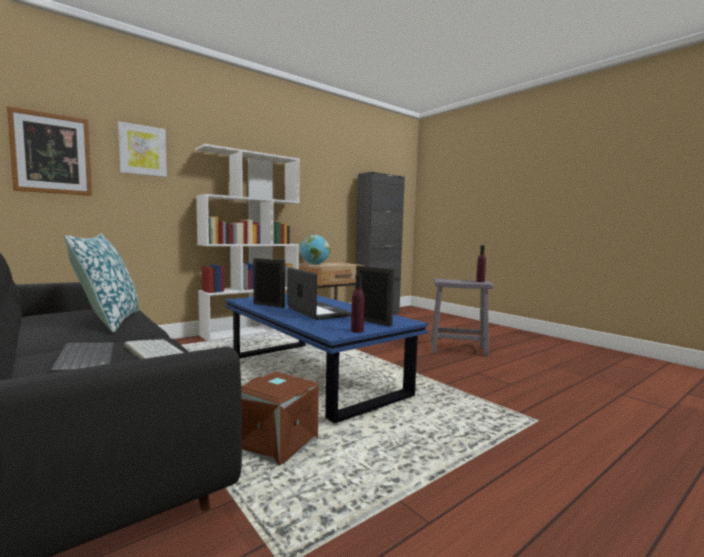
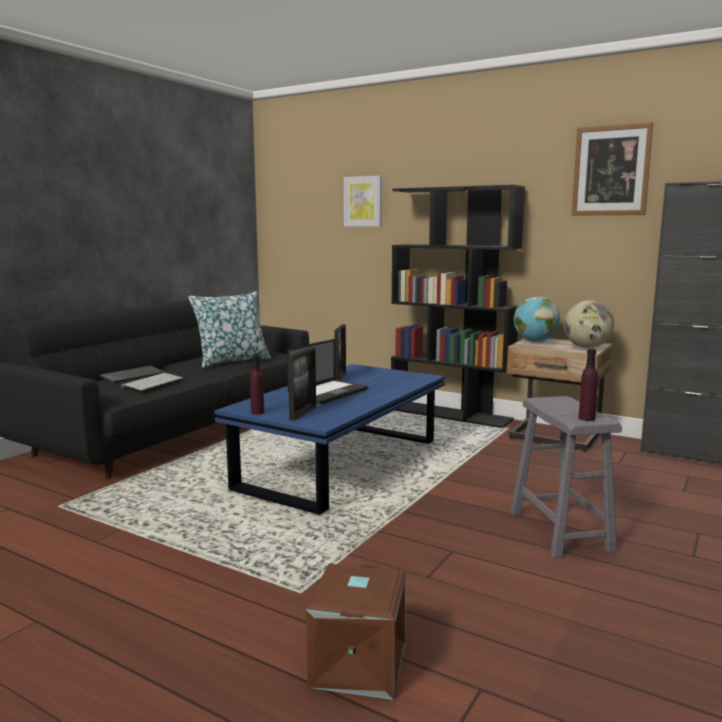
camera: 70 degrees right, 5 degrees up
(52, 154) = (303, 216): picture -> picture (611, 170)
(251, 331) = (451, 414): white bookcase -> black bookcase
(275, 443) = (190, 478): brown storage box -> brown storage box (356, 664)
(344, 263) = (586, 347): none -> globe

